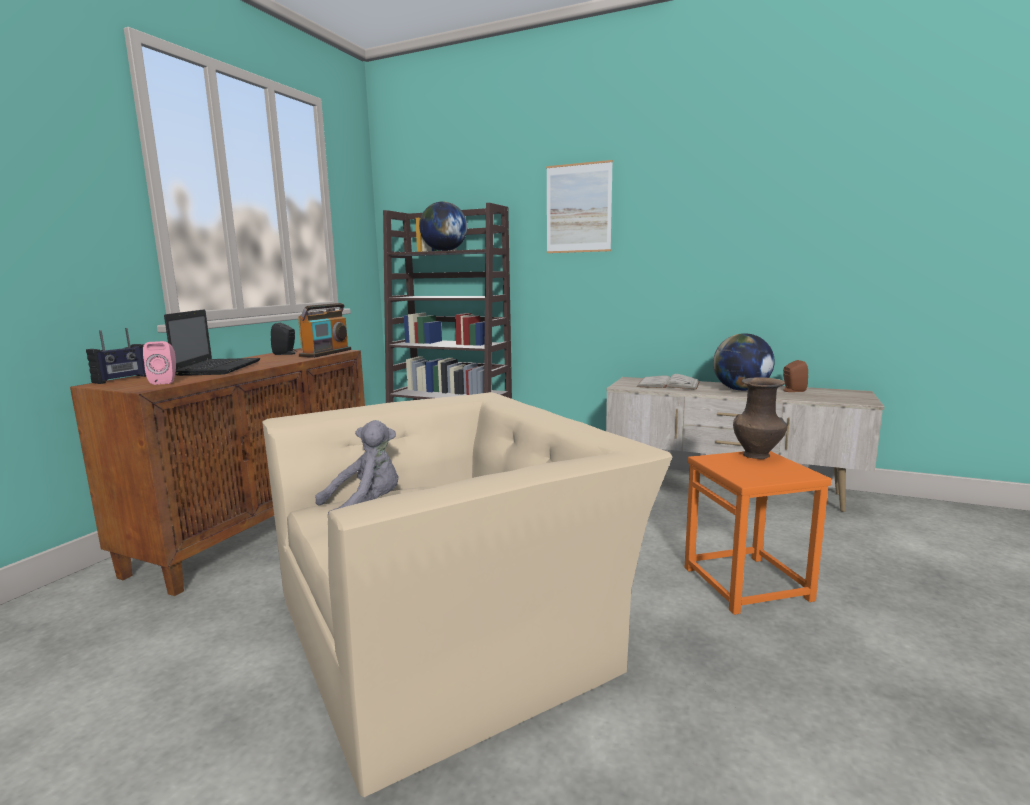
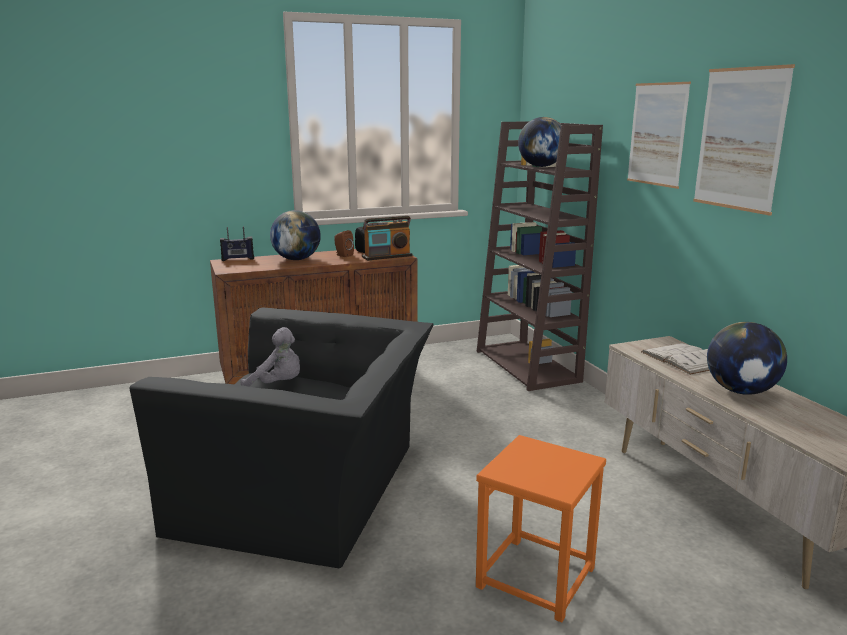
camera: 45 degrees right, 5 degrees up
(165, 382) = (245, 267): pink speaker -> none
(219, 368) = (296, 259): laptop -> globe
(453, 626) = (309, 489): beige armchair -> black armchair
(673, 202) = (740, 139): none -> picture
(757, 455) = (575, 459): brown vase -> none
(792, 391) = (801, 413): brown speaker -> brown speaker (343, 255)

